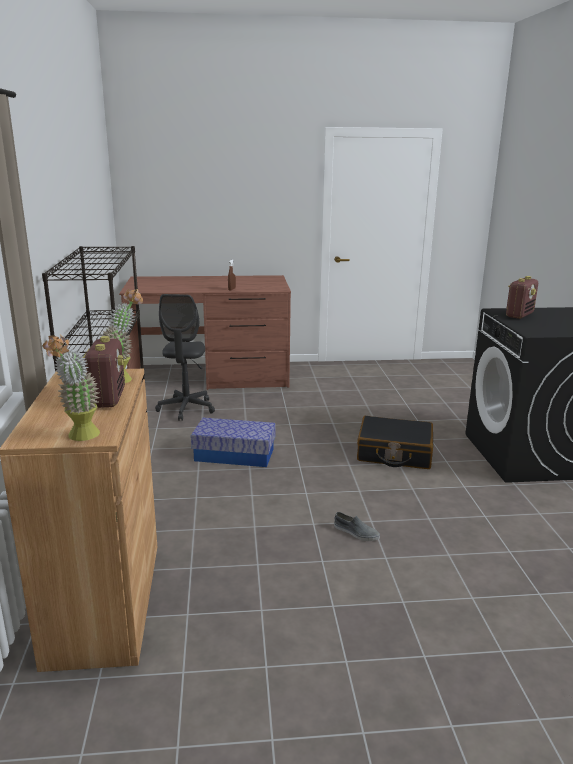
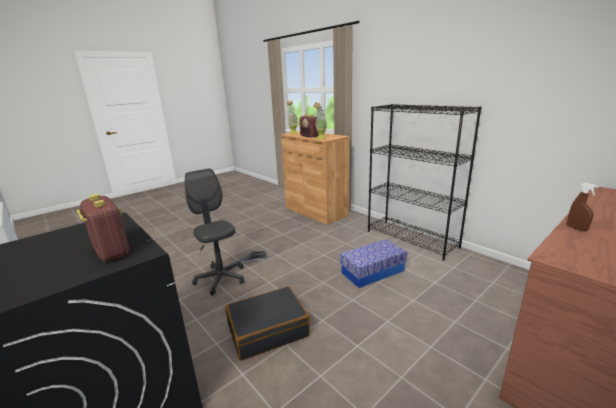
camera: 145 degrees right, 0 degrees up
(186, 409) = (485, 294): grey office chair -> grey office chair (221, 279)
(519, 315) = (111, 251): radio -> radio turned 135 degrees clockwise

